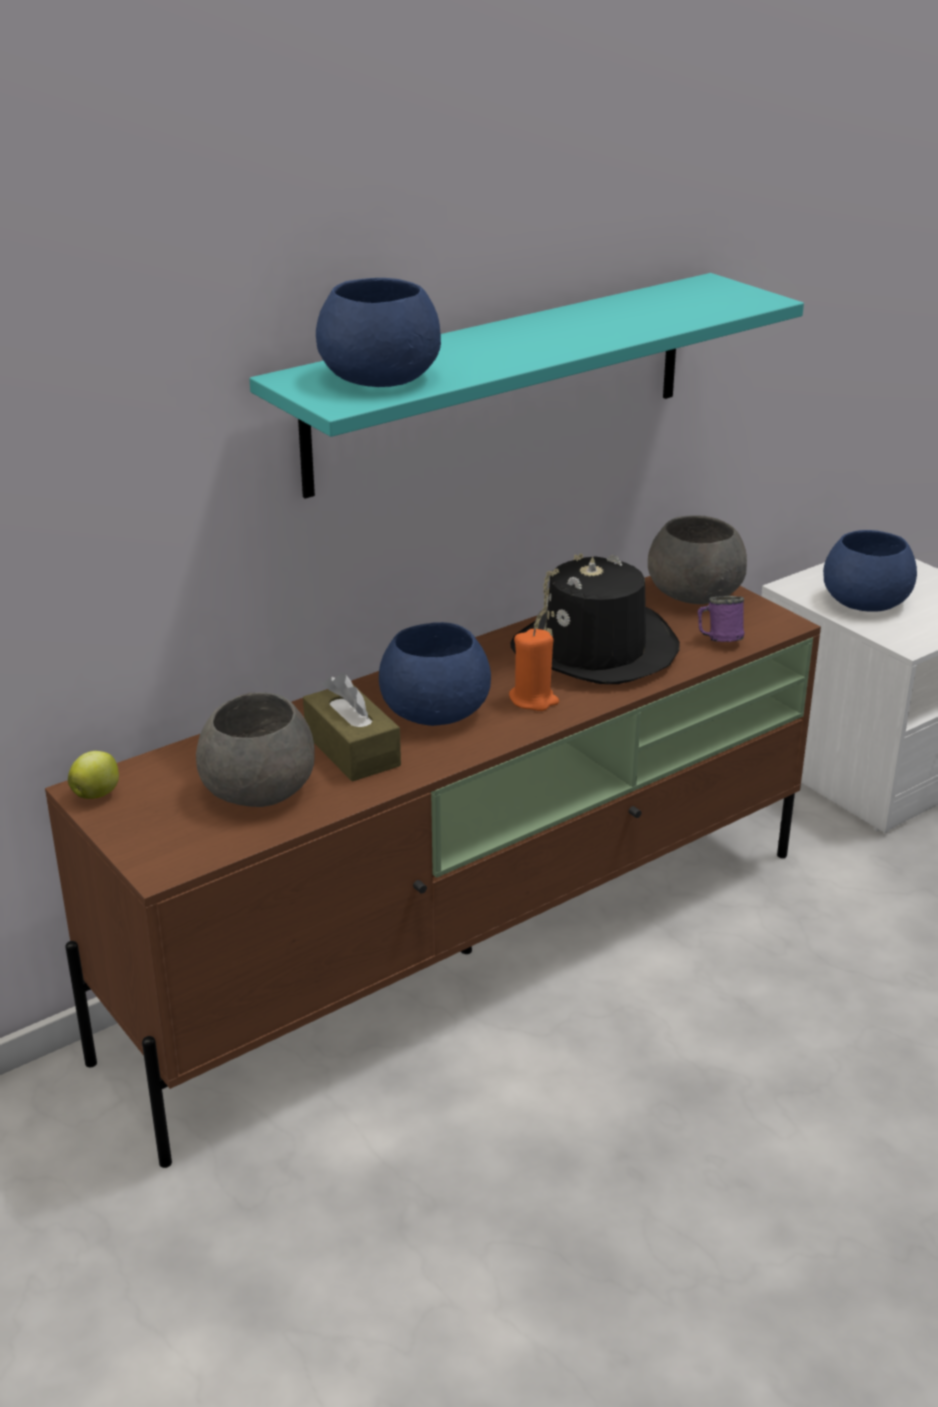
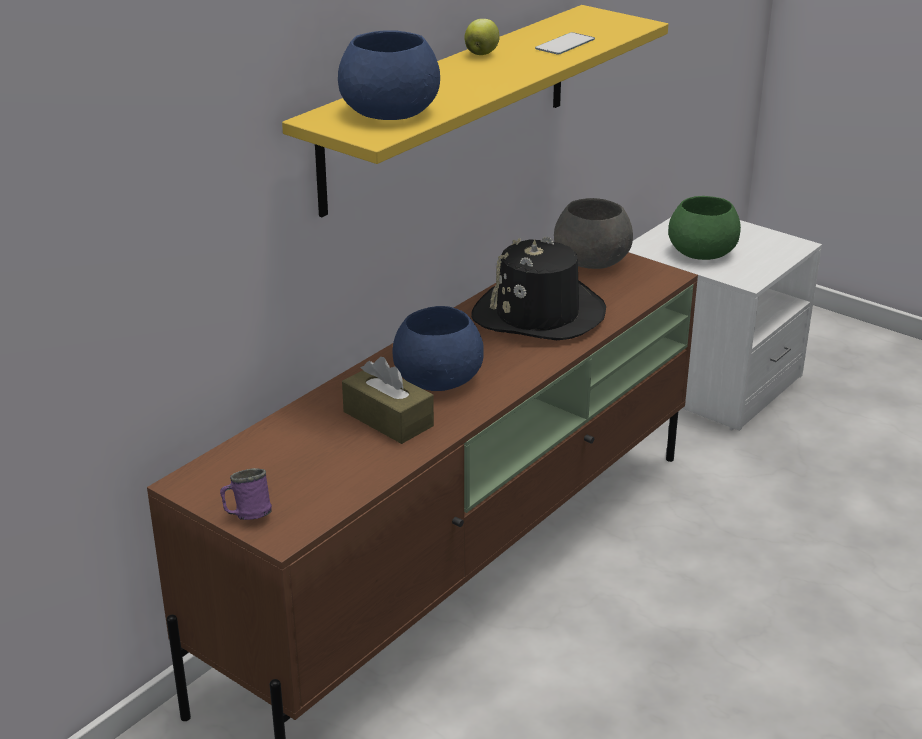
camera: 15 degrees left, 0 degrees up
(97, 794) = (195, 485): apple -> apple (481, 54)
(259, 787) = (329, 460): grey bowl -> none
(500, 382) = (448, 106): turquoise shelf -> yellow shelf
(533, 700) = (510, 359): orange candle -> none
(652, 317) = (565, 44): none -> phone
(718, 640) = (628, 295): purple mug -> purple mug (247, 515)
(867, 601) = (703, 252): blue bowl -> green bowl

